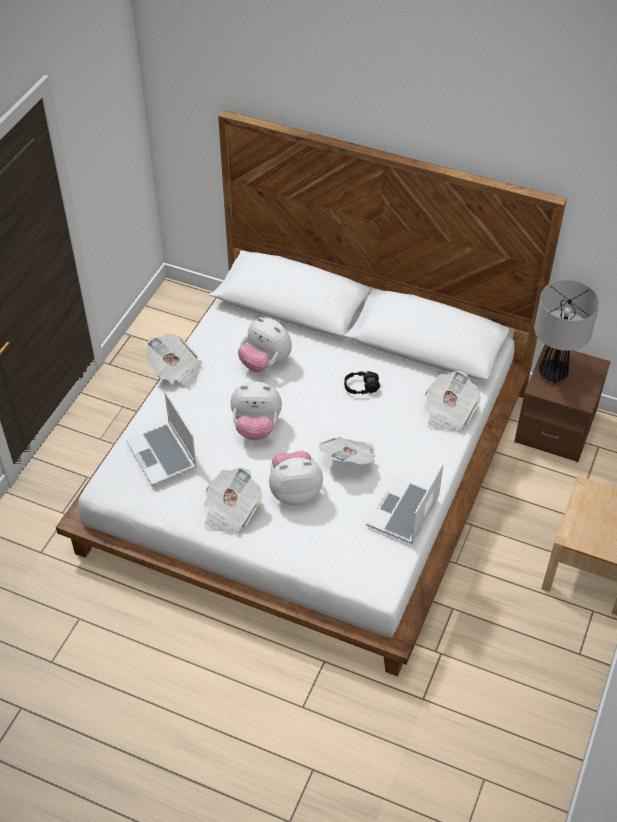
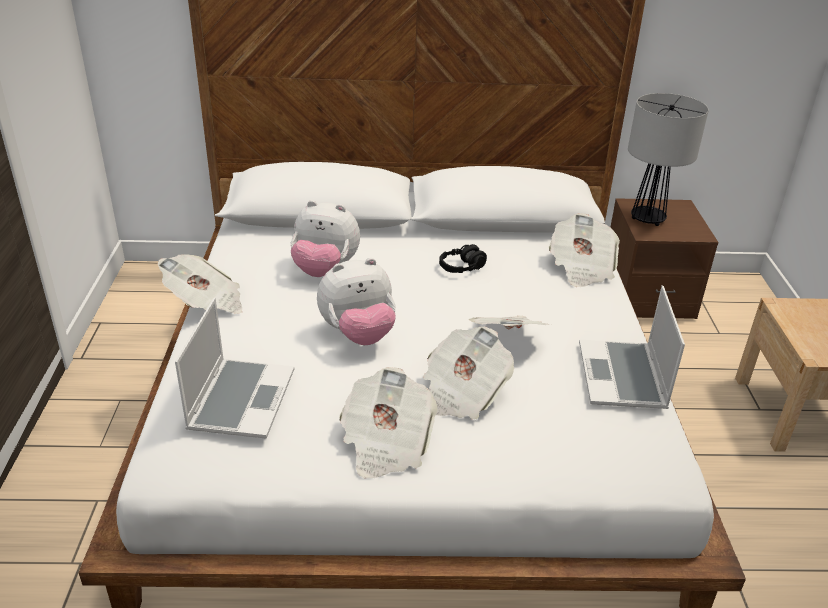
camera: 25 degrees left, 15 degrees down
(163, 455) = (241, 399): laptop -> laptop turned 120 degrees counterclockwise
(294, 491) = (462, 393): plush toy -> newspaper

